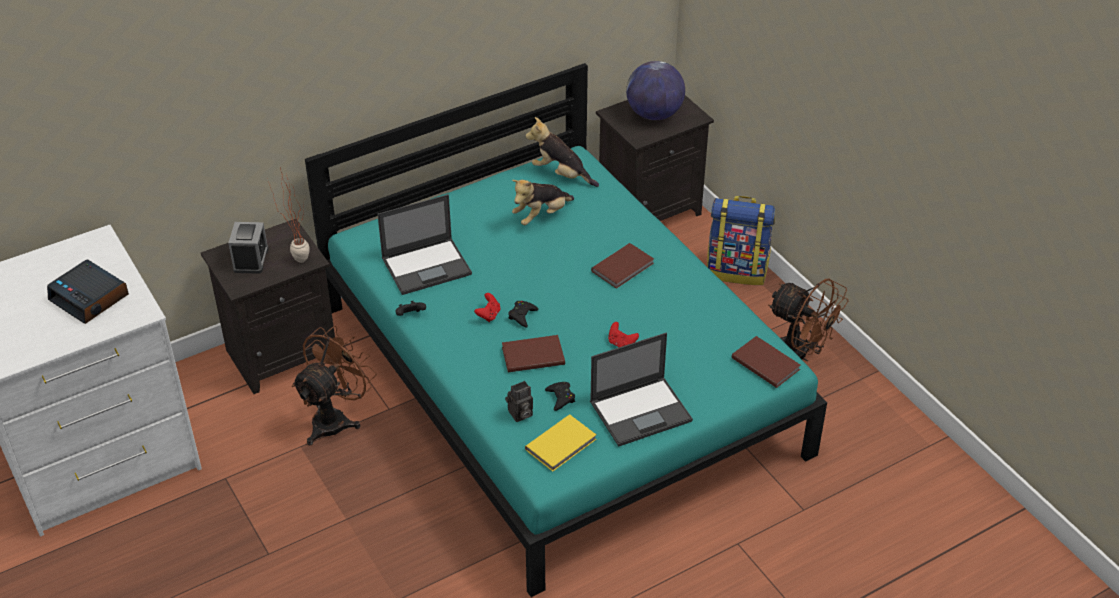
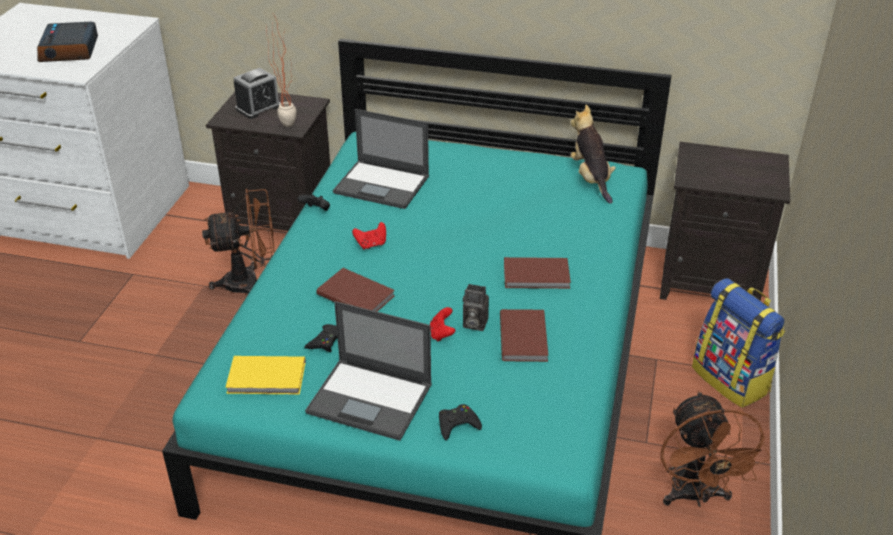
camera: 45 degrees right, 5 degrees down
(520, 414) = (274, 331): camera -> camera (473, 323)
(522, 316) = (395, 260): black game controller -> black game controller (457, 425)
(541, 216) = (525, 198): plush toy -> none
(654, 114) = (732, 169): globe -> none
(765, 363) = (550, 441): brown book -> brown book (525, 337)

